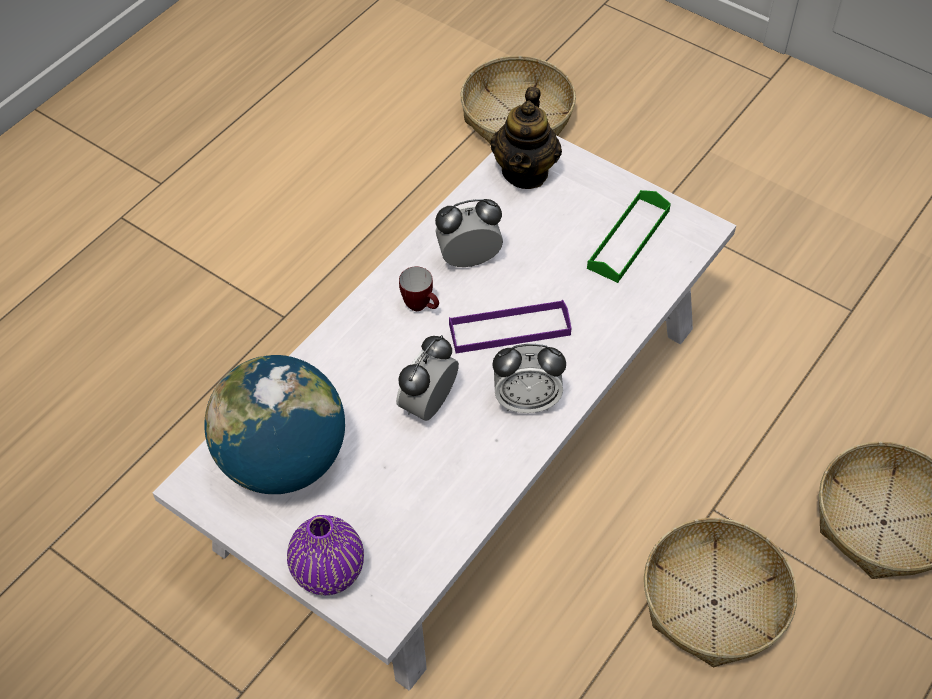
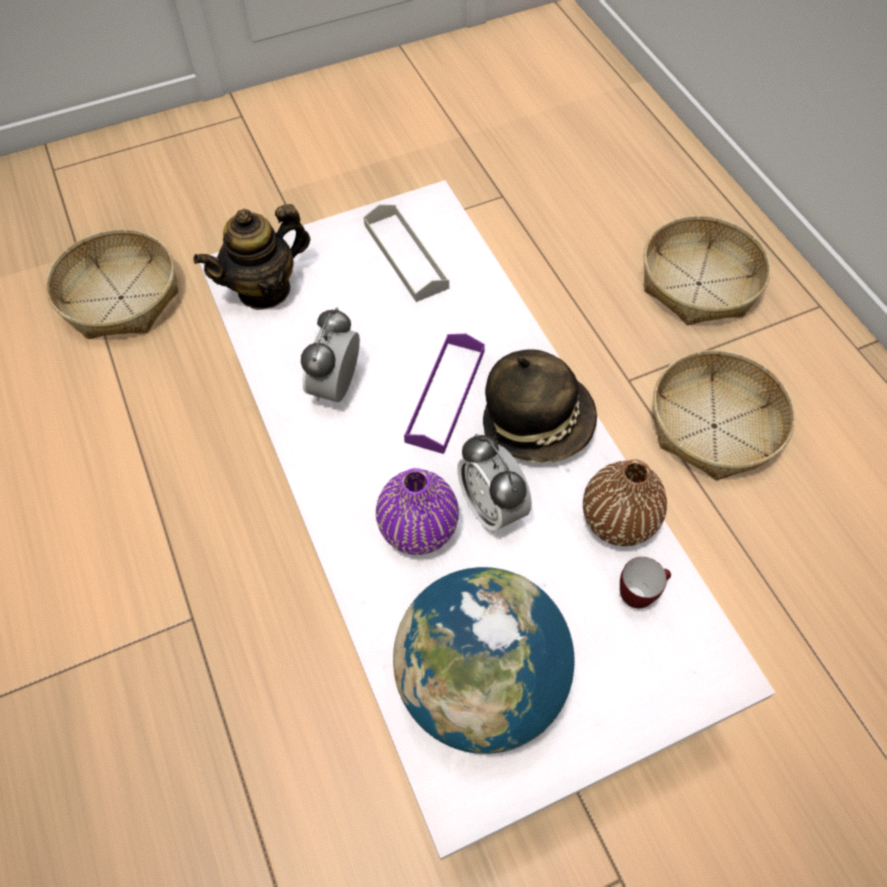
camera: 60 degrees left, 5 degrees up
(328, 571) = (647, 701): purple vase -> purple vase (418, 528)
(421, 307) = (365, 455): mug -> mug (639, 593)
(472, 492) = (617, 520): none -> brown vase
(525, 172) = (264, 289): teapot -> teapot turned 105 degrees clockwise
(526, 401) = (537, 423): alarm clock -> hat
(628, 239) = (405, 256): green tray -> grey tray

